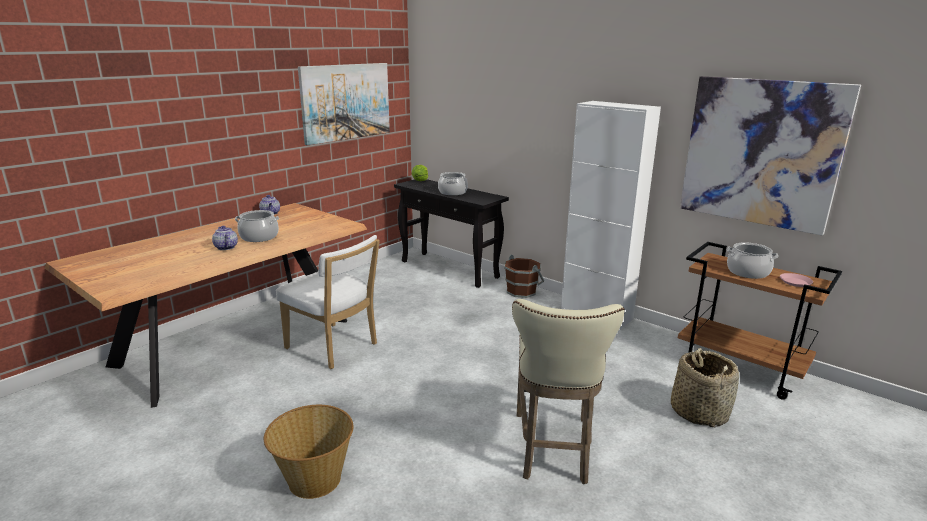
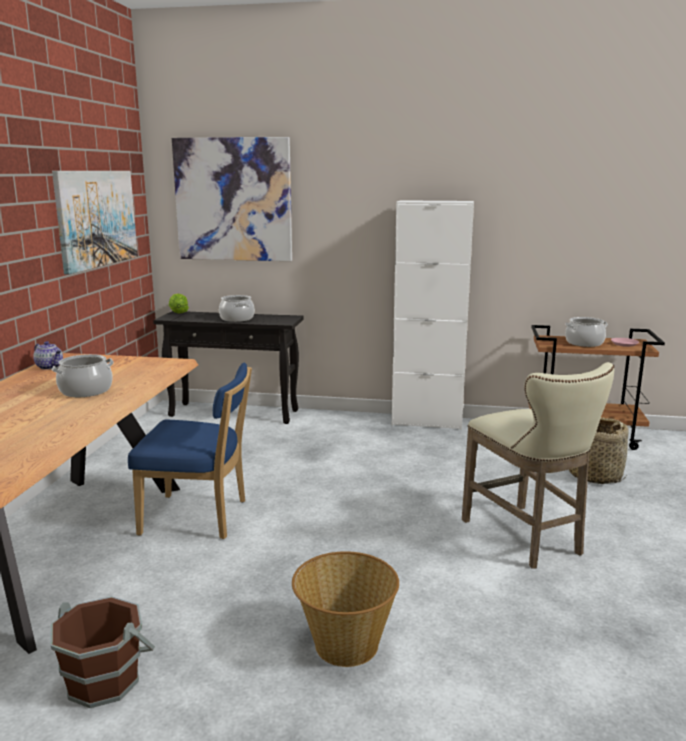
camera: 30 degrees left, 5 degrees down
(225, 247) = (60, 408): teapot -> none
(334, 347) = (199, 517): white chair -> blue chair
(521, 291) = (335, 417): brown bucket -> brown bucket (104, 680)
(761, 153) = (570, 235): picture -> picture (233, 200)

